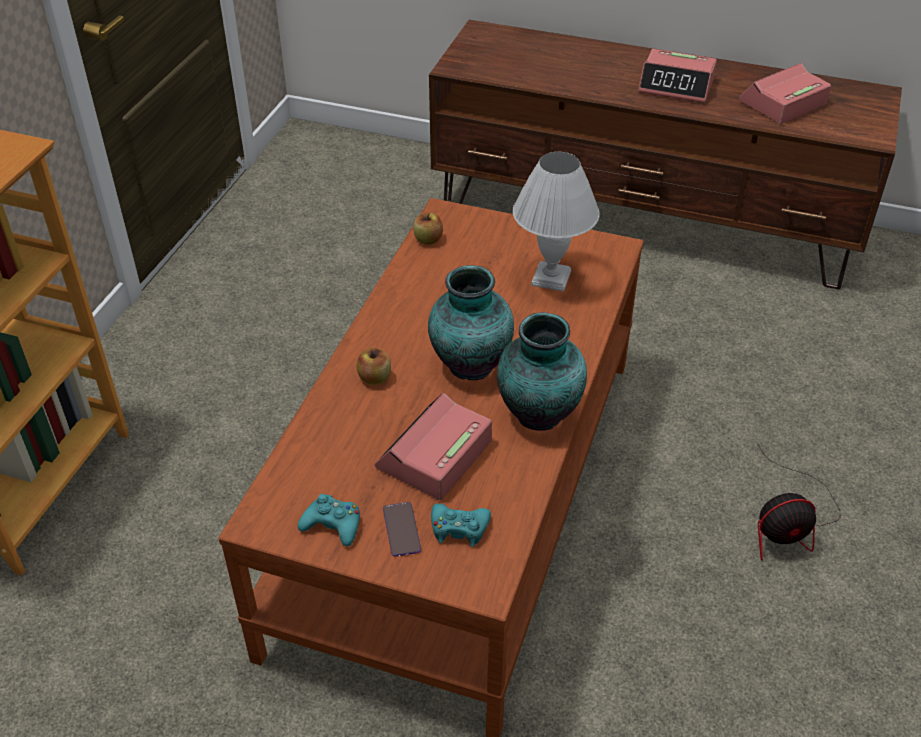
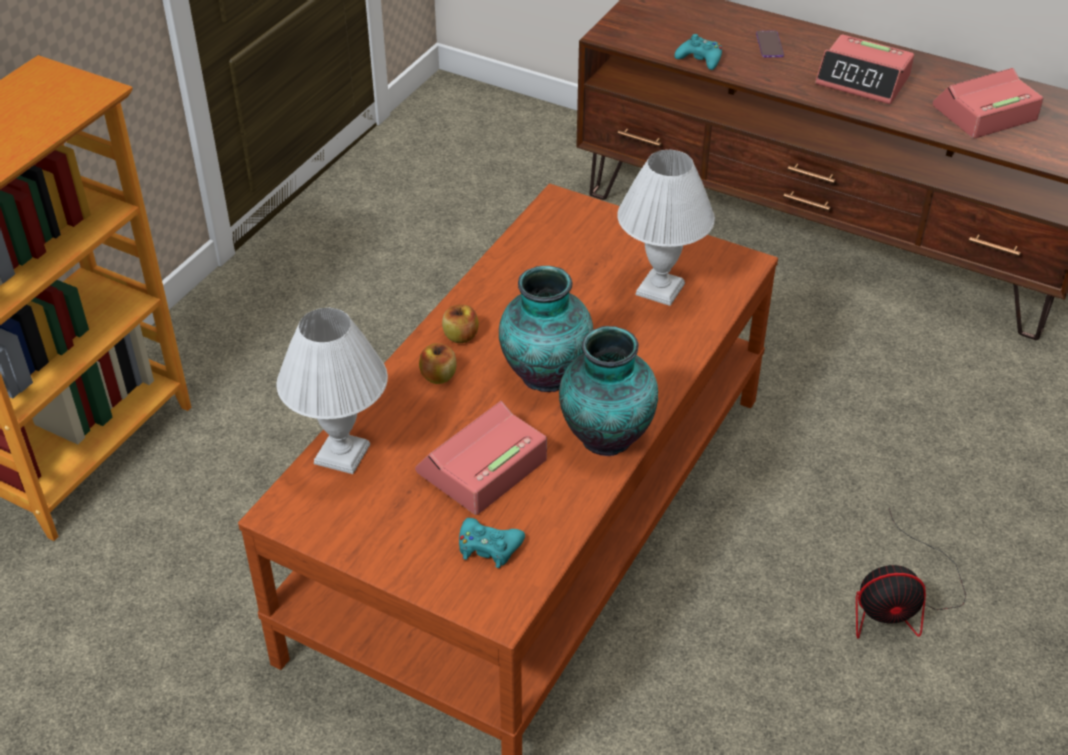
camera: 10 degrees right, 0 degrees up
(301, 460) = (340, 454): none -> white table lamp
(333, 525) = (357, 525): turquoise game controller -> turquoise game controller (700, 59)
(401, 530) = (428, 540): phone -> phone (769, 45)
(428, 239) = (534, 230): apple -> apple (461, 336)

